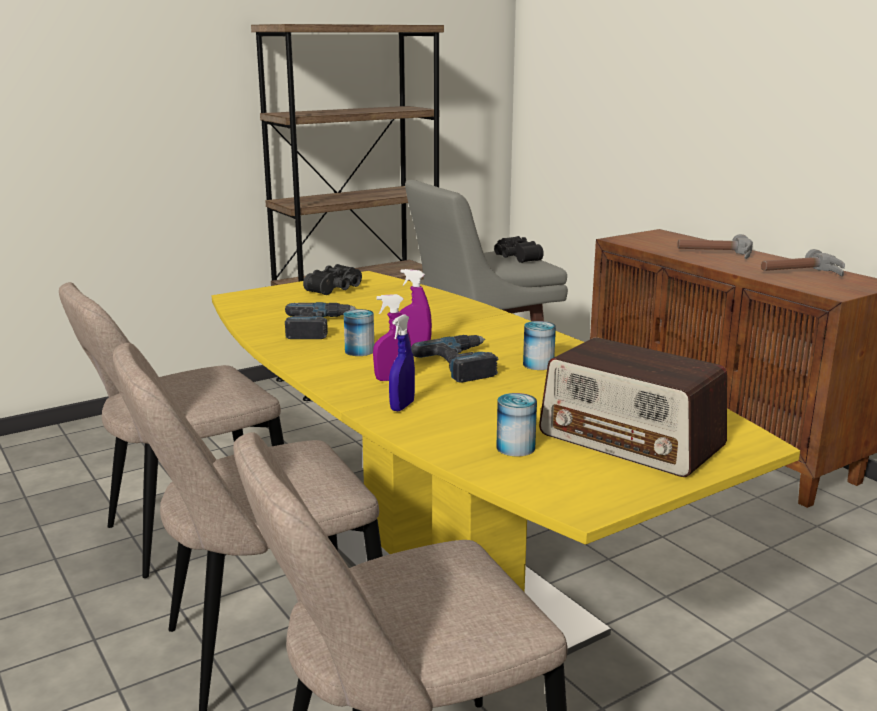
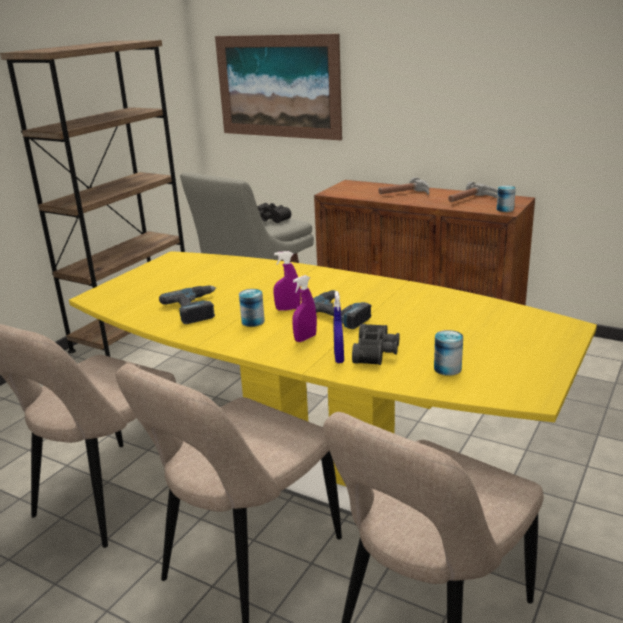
camera: 25 degrees left, 5 degrees up
(337, 289) = (168, 272): black binoculars -> black binoculars (377, 352)
(538, 364) = (386, 302): can -> can (505, 209)
(599, 98) = (278, 86): none -> picture
(631, 441) = (506, 344): radio -> none

